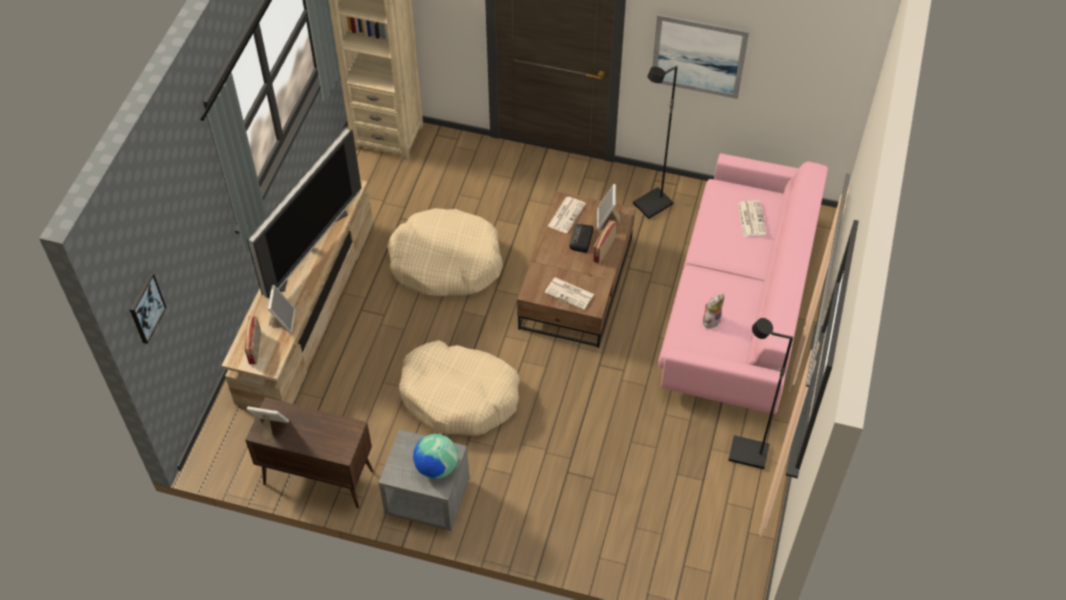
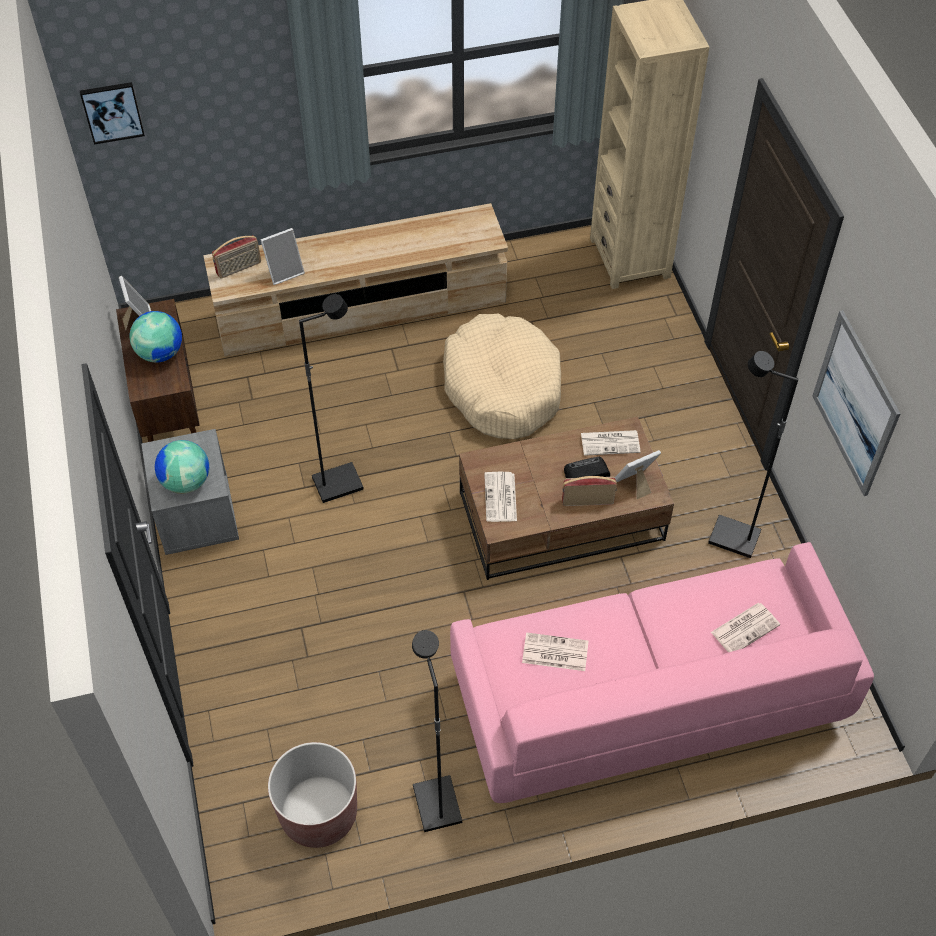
camera: 60 degrees right, 0 degrees up
(308, 247) = (387, 245): television -> none
(315, 427) = (160, 353): none -> globe
(459, 396) = (338, 483): beige dog bed -> black floor lamp
(711, 320) = (554, 652): plush toy -> newspaper
(717, 523) = (318, 813): none -> brown planter

